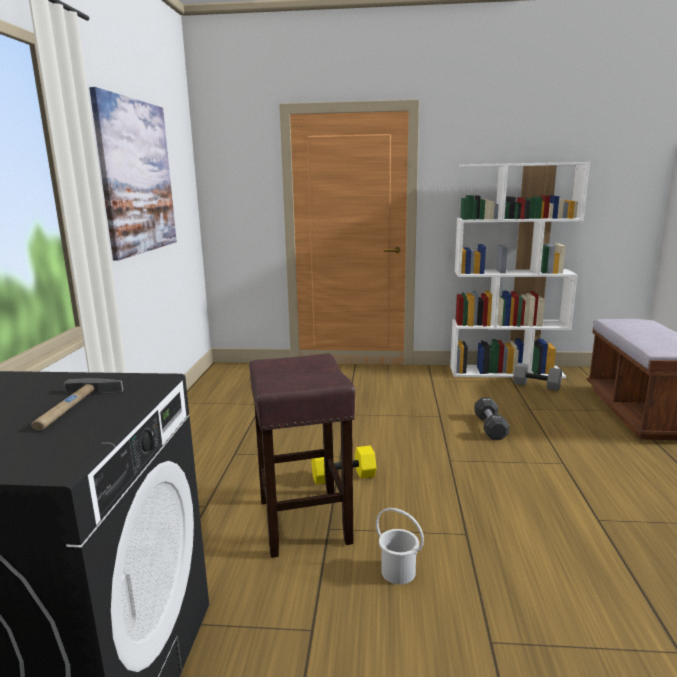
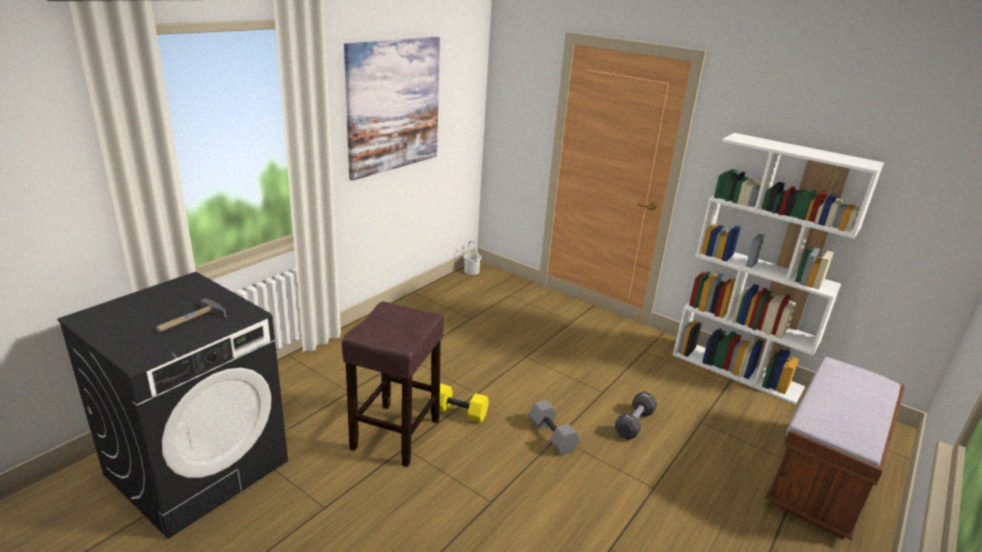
camera: 30 degrees right, 10 degrees up
(398, 572) = (412, 502): white bucket -> white bucket (471, 271)
(537, 385) = (748, 399): grey dumbbell -> grey dumbbell (553, 436)

